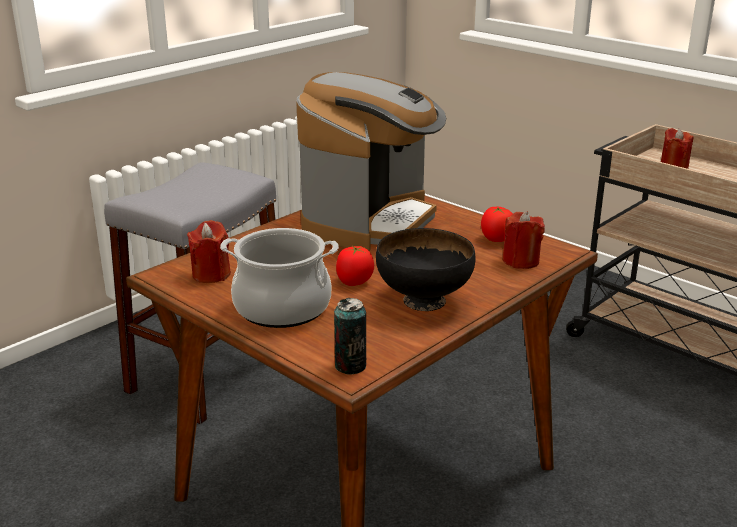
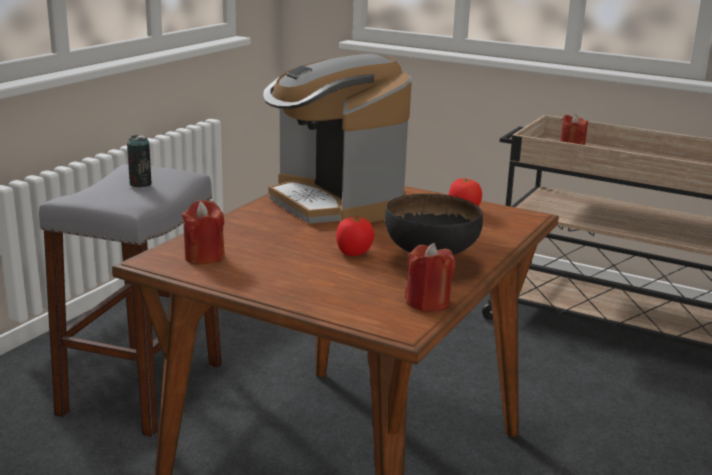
camera: 15 degrees left, 5 degrees down
(282, 308) = (297, 280): cooking pot -> none
(350, 366) = (397, 322): can -> can (140, 184)
(370, 222) = (335, 203): coffee machine -> coffee machine turned 135 degrees clockwise
(520, 261) = (497, 226): red candle -> red candle (427, 303)

